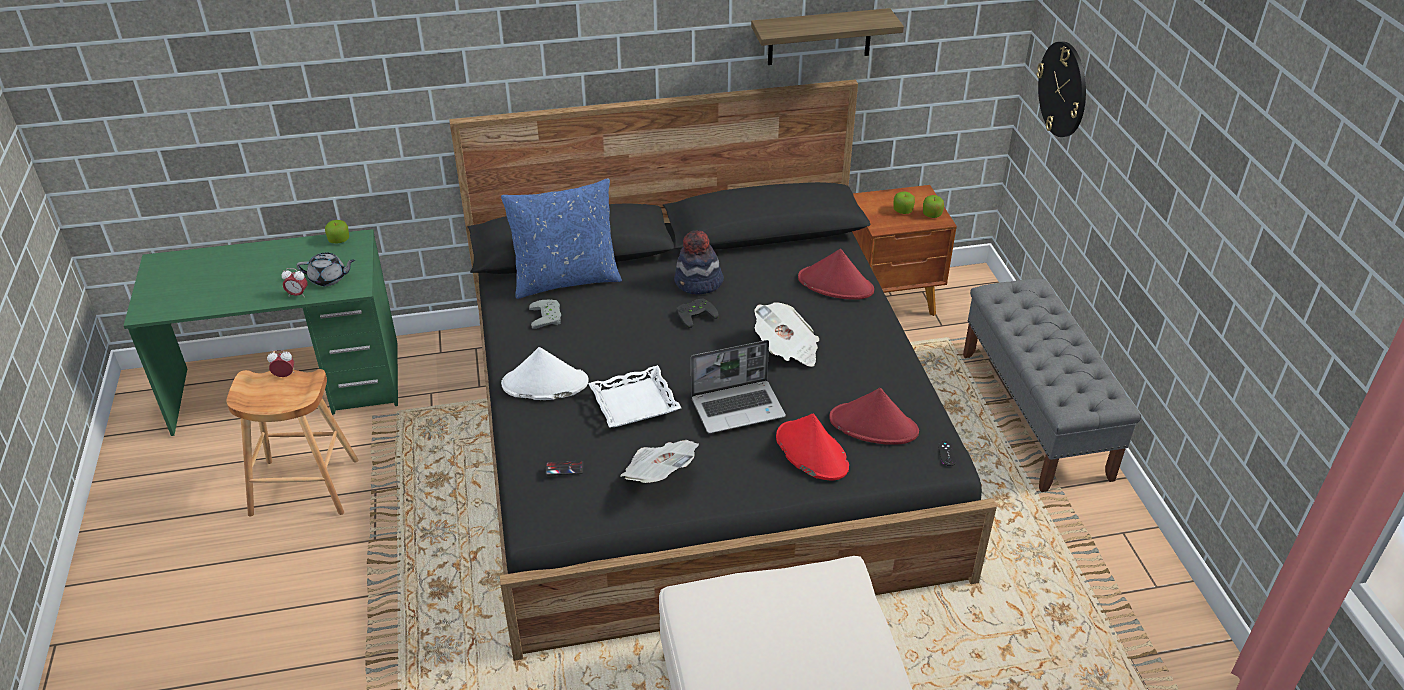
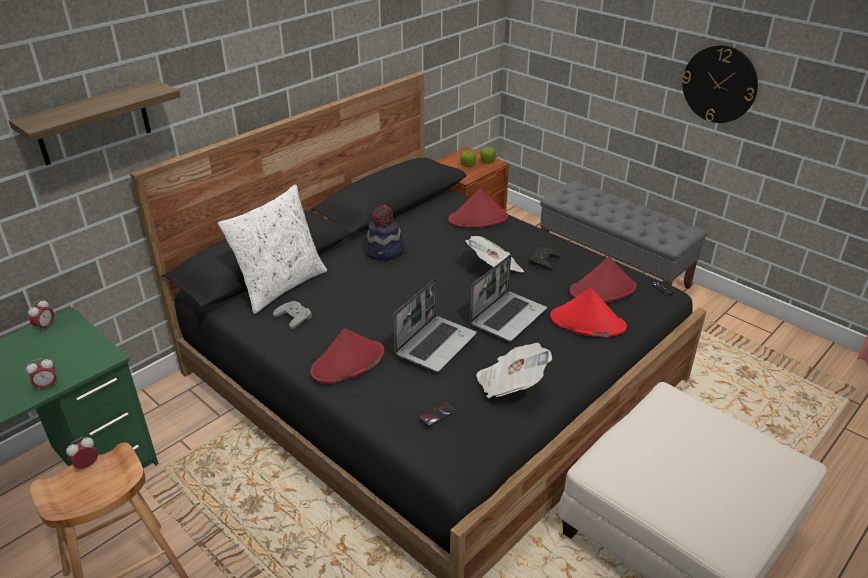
camera: 35 degrees left, 5 degrees down
(329, 279) = (68, 360): grey teapot -> none
(339, 240) = (45, 327): apple -> alarm clock
(544, 384) = (348, 363): white hat -> red hat
(566, 279) = (281, 286): blue pillow -> white pillow
(634, 402) = (435, 344): white tray -> laptop
(695, 314) = (407, 271): black game controller -> black game controller (542, 260)
(819, 37) = (392, 41): shelf -> shelf (93, 123)
(1063, 89) = (555, 44): wall clock -> wall clock (719, 84)

